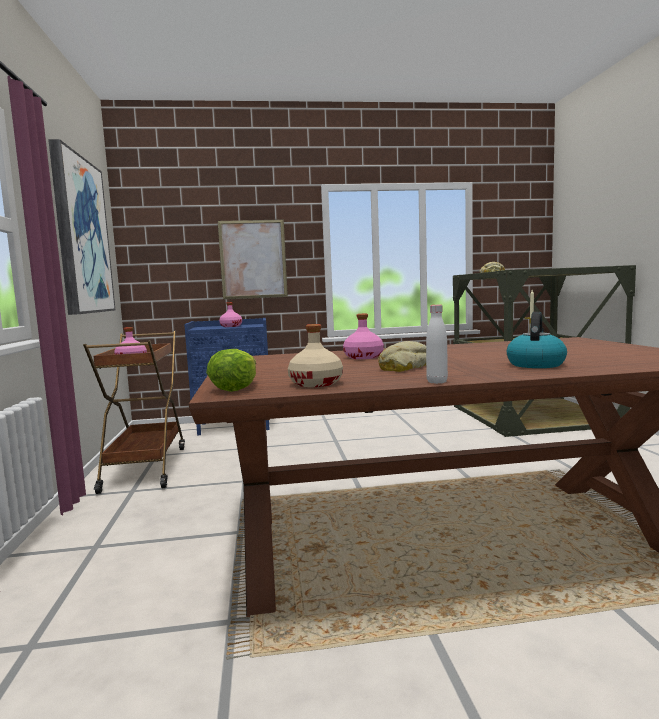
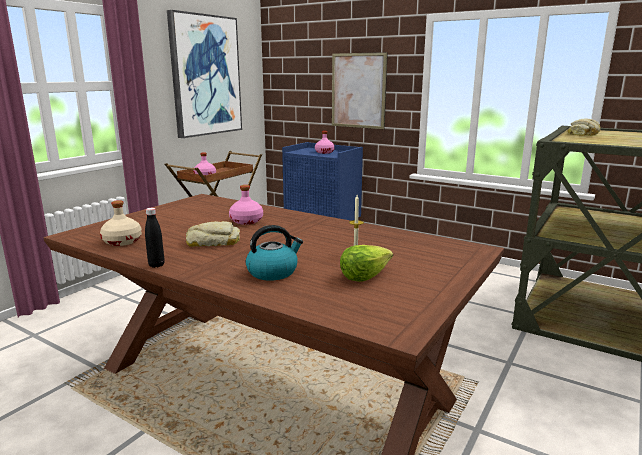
camera: 40 degrees right, 10 degrees up
(235, 388) = (92, 231): lettuce -> lettuce (364, 276)
(437, 382) = (156, 265): white bottle -> black bottle

